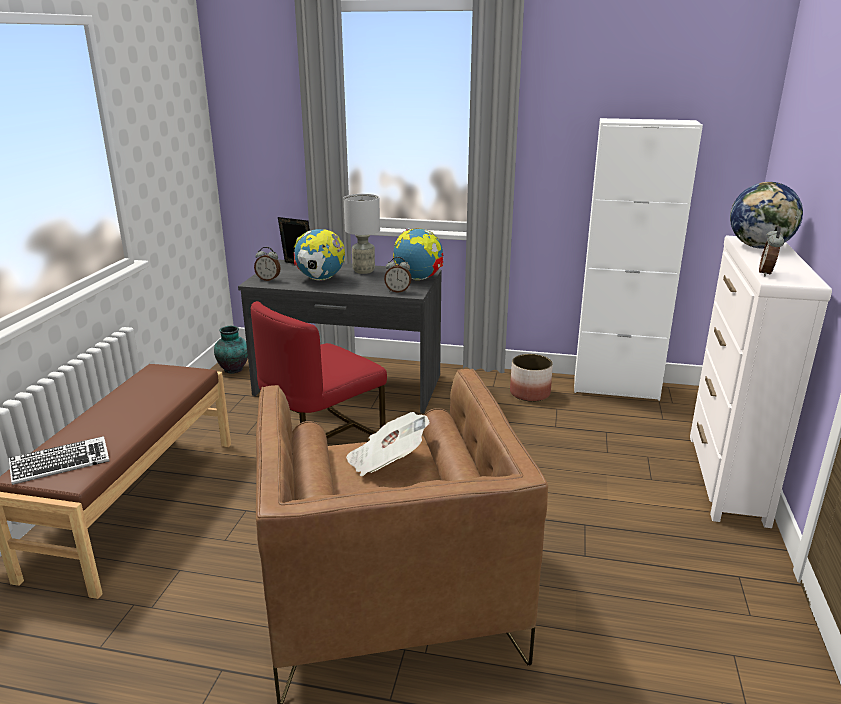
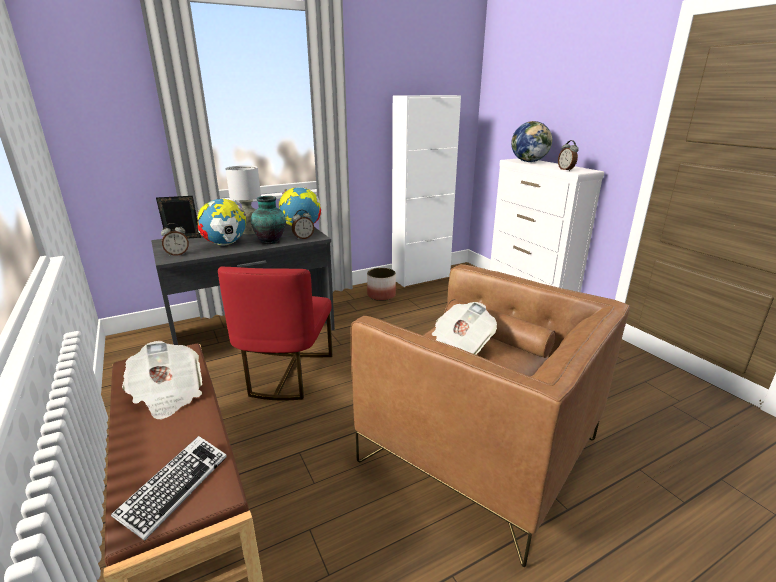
camera: 40 degrees left, 0 degrees up
(141, 402) = (167, 395): none -> newspaper
(234, 370) = (131, 355): vase -> vase (271, 241)

